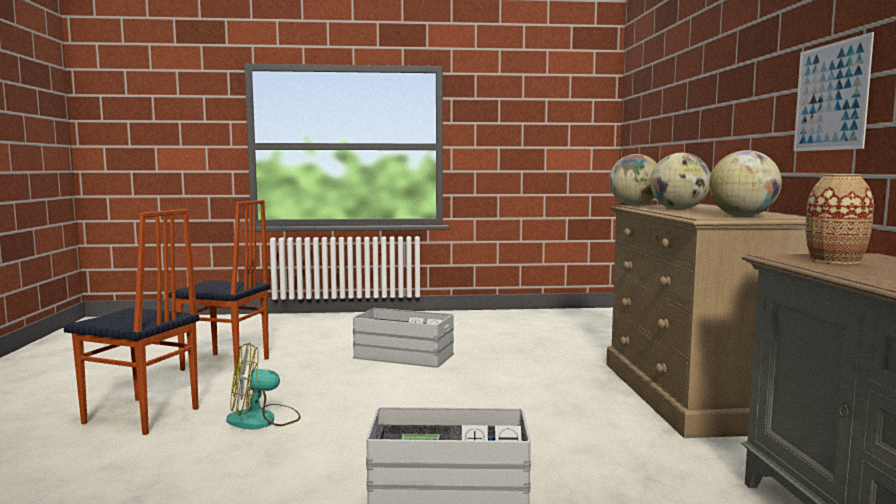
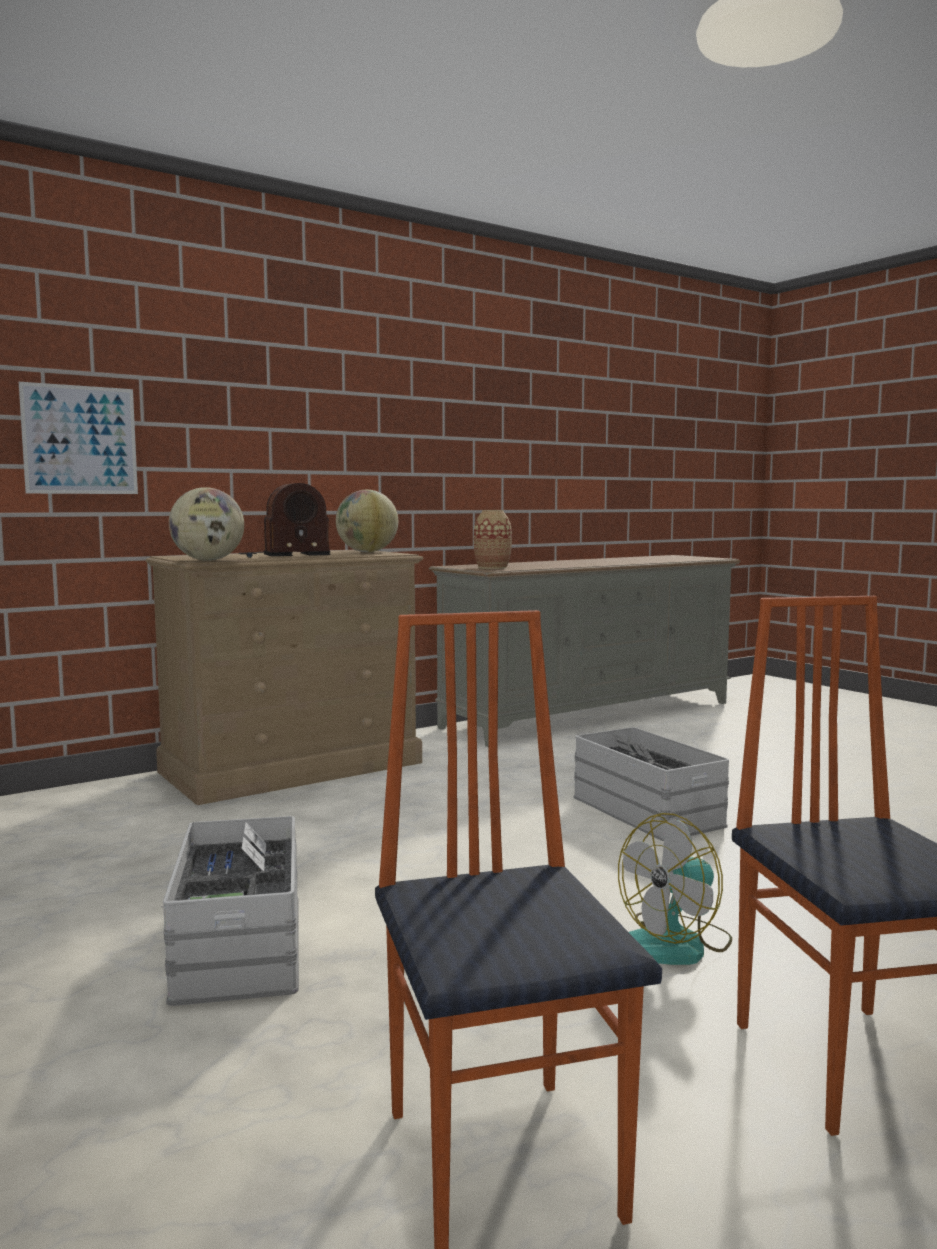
camera: 120 degrees left, 0 degrees up
(263, 420) = (675, 944): fan -> fan turned 105 degrees clockwise
(679, 209) = (283, 556): globe -> radio
(830, 97) = (354, 445): picture -> picture (80, 440)

